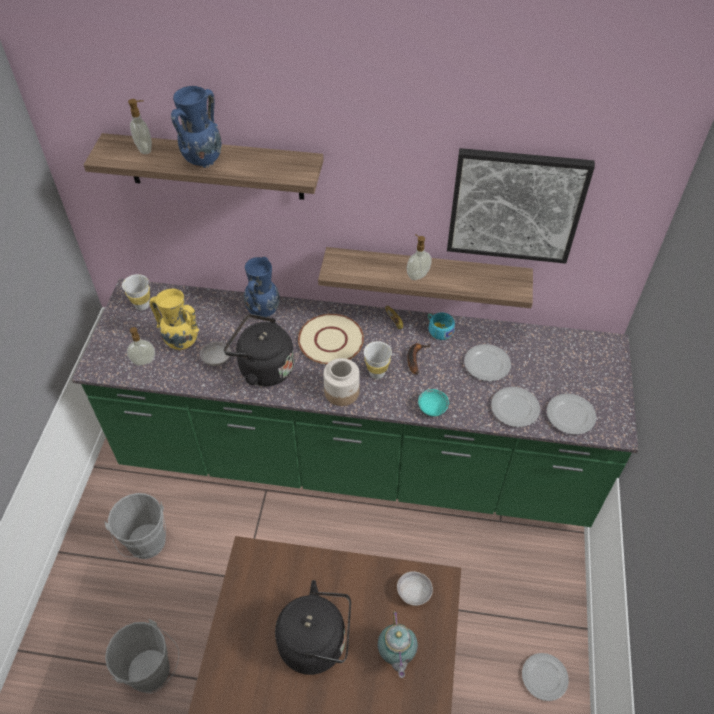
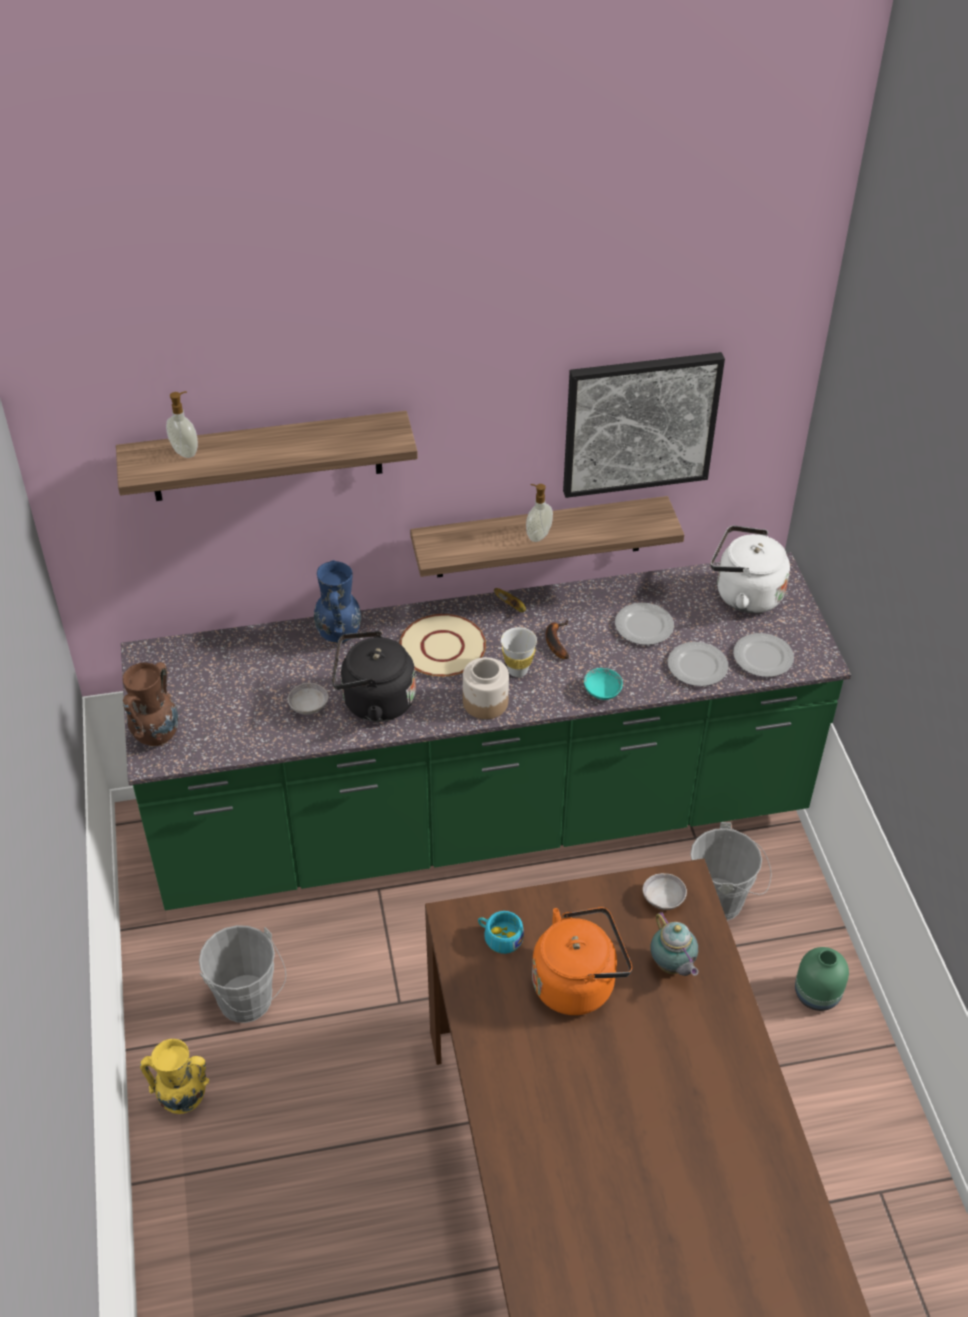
camera: 20 degrees left, 5 degrees down
(105, 352) = (156, 737): none -> brown vase
(142, 305) = (173, 668): white cup -> none
(144, 362) = (215, 734): soap dispenser -> none
(153, 673) = (332, 1149): grey bucket -> grey bucket (723, 901)
(182, 342) = (251, 698): yellow vase -> yellow vase (183, 1099)
(202, 161) = (267, 451): blue vase -> none
(317, 643) = (578, 982): black kettle -> orange kettle
(438, 329) = (568, 601): turquoise cup -> turquoise cup (499, 937)
(544, 678) = (816, 995): plate -> green vase
(576, 359) = (744, 594): none -> white kettle

